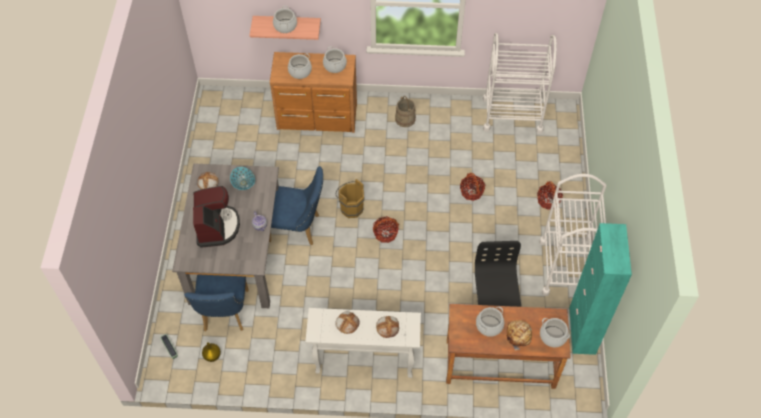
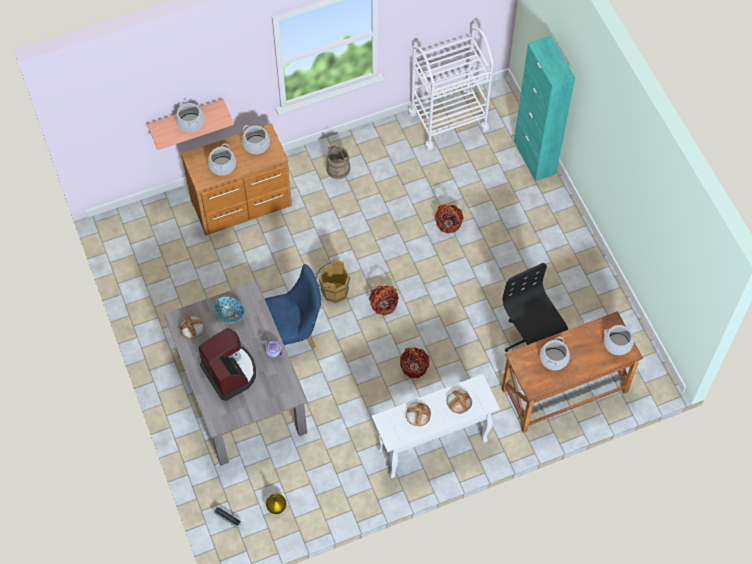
camera: 25 degrees left, 5 degrees up
(224, 314) = (264, 459): blue chair -> none
(519, 336) = (586, 357): bread -> none
(548, 200) = (530, 201): basket -> basket (414, 366)
(565, 268) = (580, 266): white cart -> none
(582, 330) = (625, 324): turquoise cabinet -> turquoise cabinet (534, 157)

